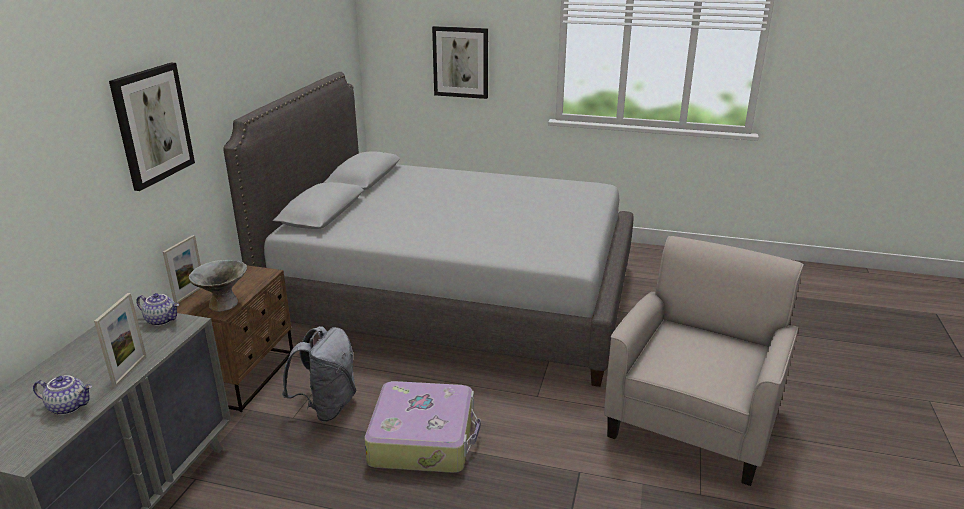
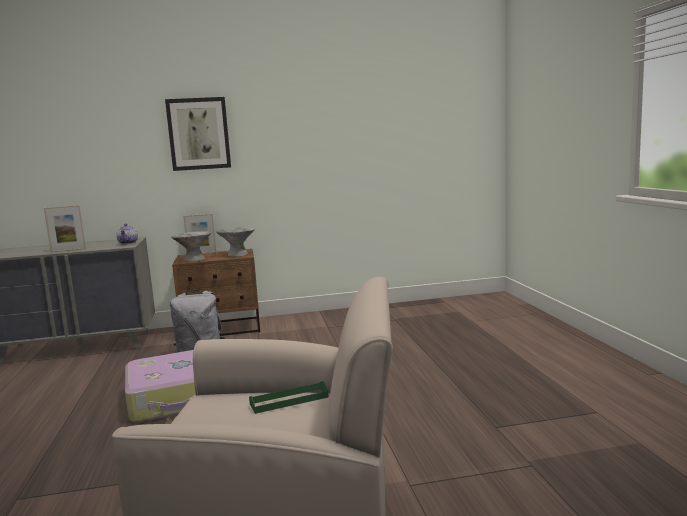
camera: 65 degrees right, 15 degrees down
(69, 406) = (31, 252): teapot -> none
(250, 275) = (237, 254): none -> grey bowl
(455, 297) = (408, 352): grey bed -> none
(461, 62) = (559, 129): picture -> none
(684, 337) = (289, 400): none -> green tray

